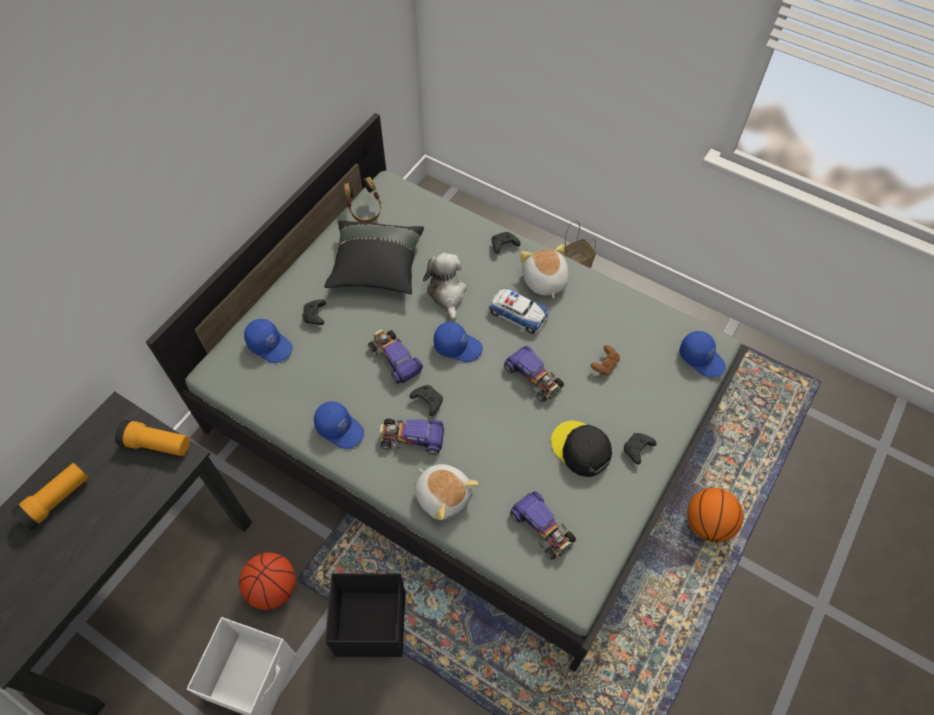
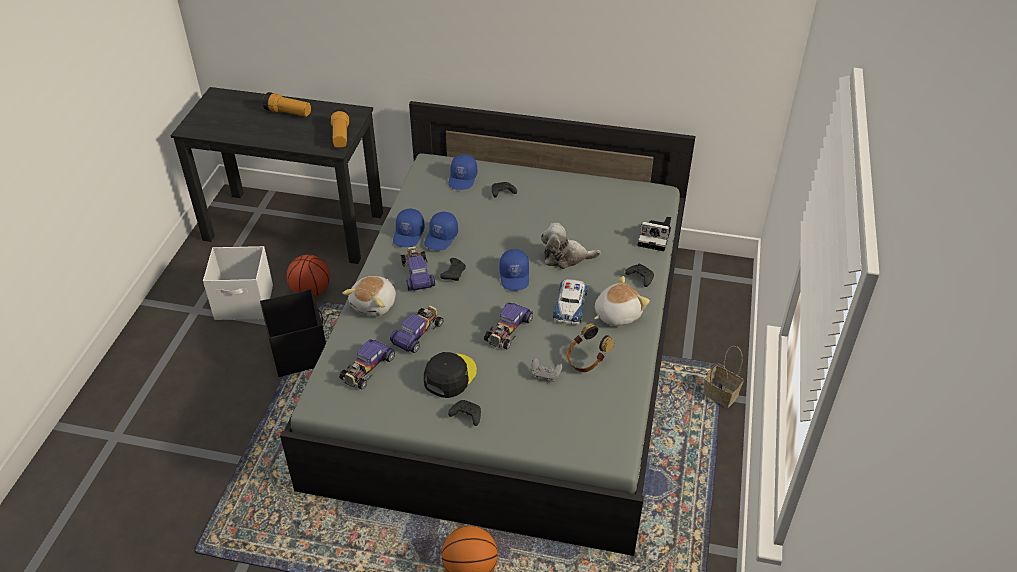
camera: 70 degrees right, 15 degrees down
(365, 211) = (622, 188): headphones -> headphones (586, 360)
(376, 267) = (568, 211): black pillow -> none
(395, 359) = (484, 244): toy car -> toy car (417, 333)
(447, 293) = (566, 257): plush toy -> plush toy turned 150 degrees counterclockwise
(452, 213) = (655, 238): none -> camera
(605, 364) = (545, 374): brown game controller -> grey game controller
(702, 358) = (591, 445): blue cap -> blue cap (441, 237)

